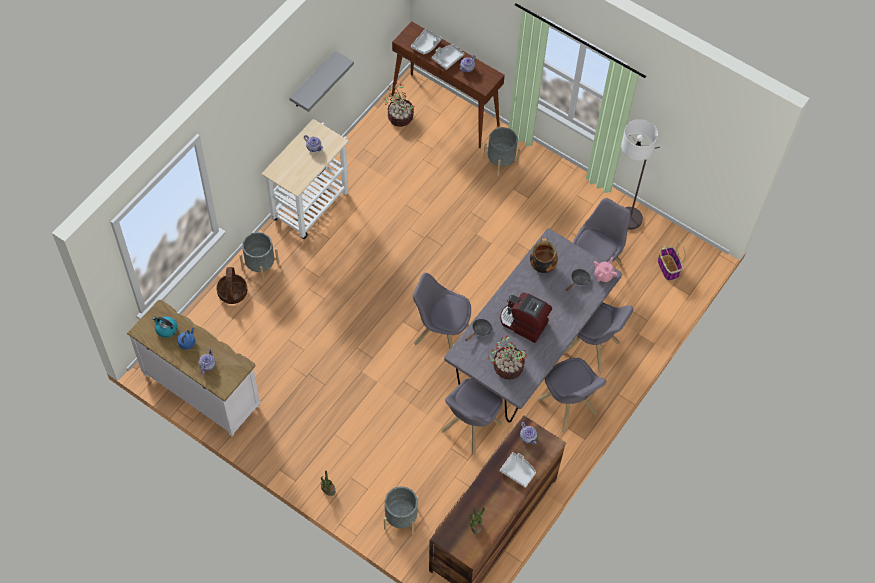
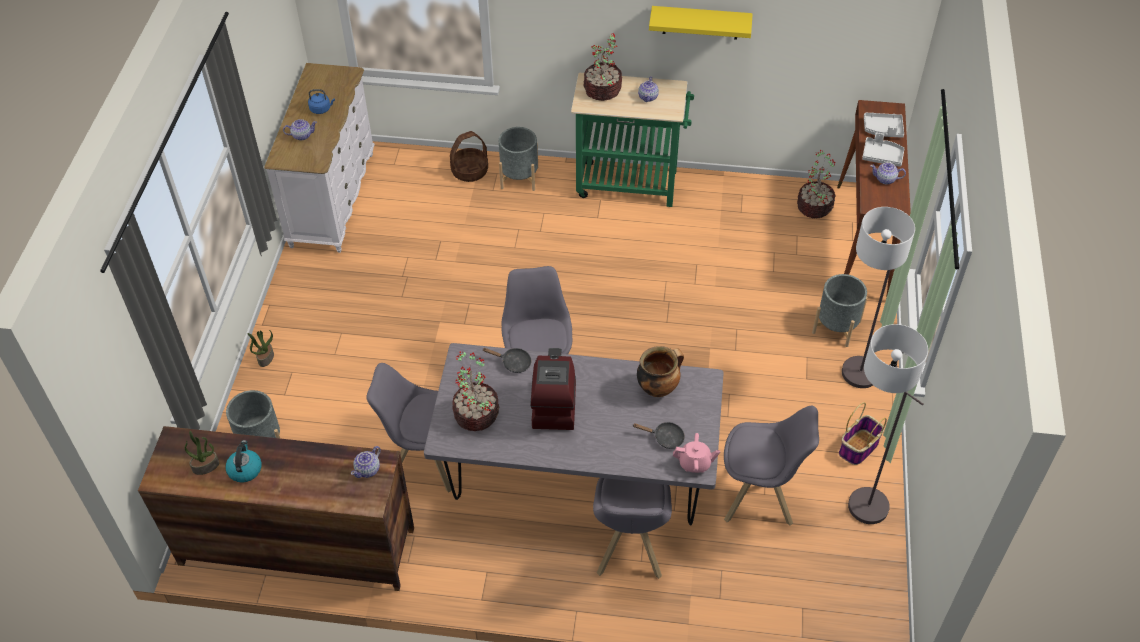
camera: 65 degrees right, 10 degrees down
(166, 329) = (328, 87): kettle -> kettle (245, 469)
(290, 169) = (603, 91): none -> potted plant
(311, 205) = (629, 184): white cart -> green cart
(312, 81) = (700, 22): grey shelf -> yellow shelf
(518, 471) = (309, 480): grey tray -> none
(541, 176) = (851, 378): none -> white floor lamp
(568, 406) = (520, 557): grey chair -> none
(668, 268) = (825, 590): basket -> basket (858, 448)

